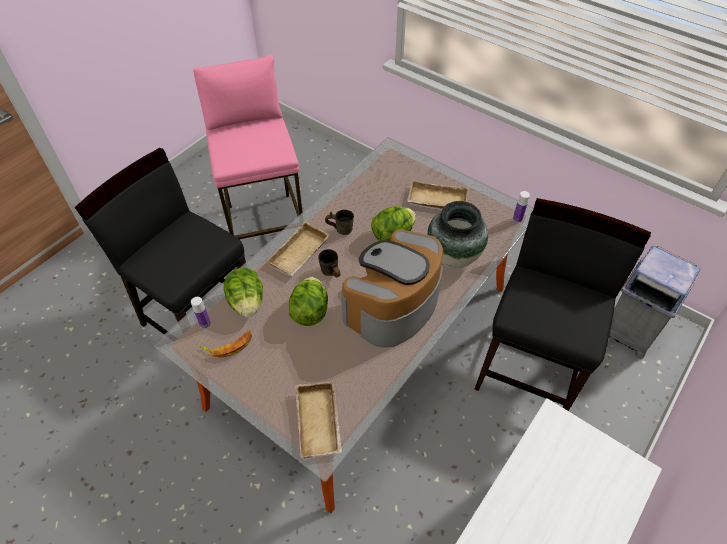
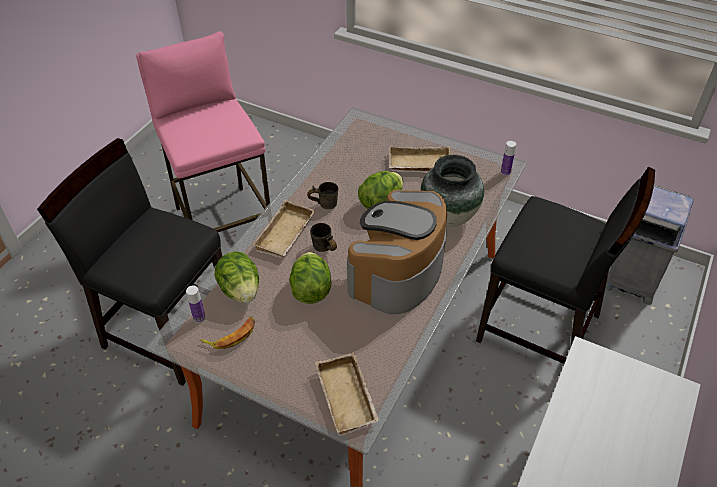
camera: 10 degrees left, 5 degrees down
(530, 367) = (539, 329): black chair -> black chair turned 105 degrees clockwise

